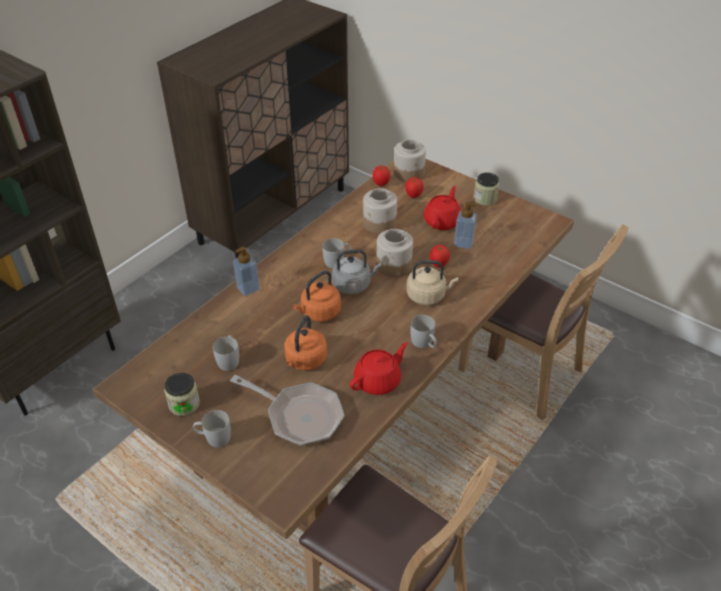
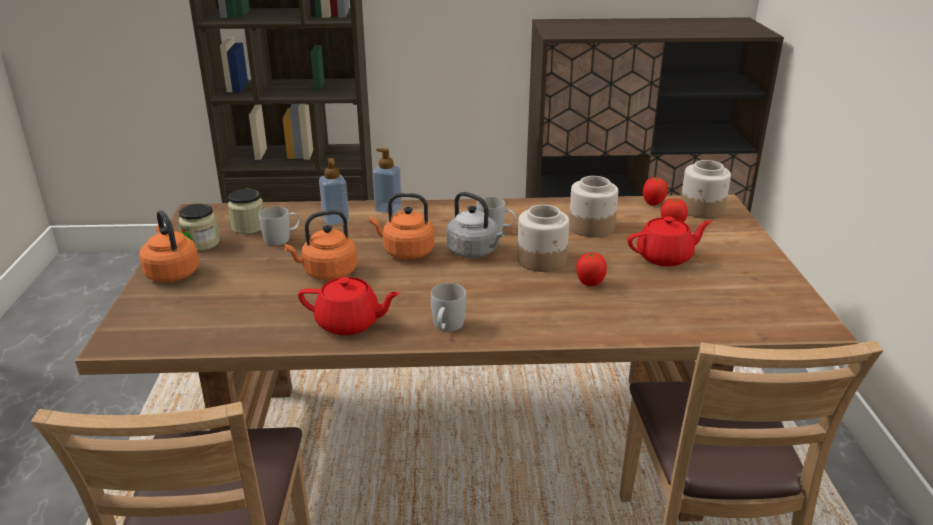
camera: 50 degrees right, 15 degrees down
(213, 438) = (171, 273): white mug -> orange kettle
(299, 416) = (245, 301): frying pan -> none
(428, 295) = (528, 298): beige kettle -> none
(463, 243) = (655, 283): soap dispenser -> soap dispenser (336, 220)
(485, 199) = (758, 266): jar -> jar (249, 227)

